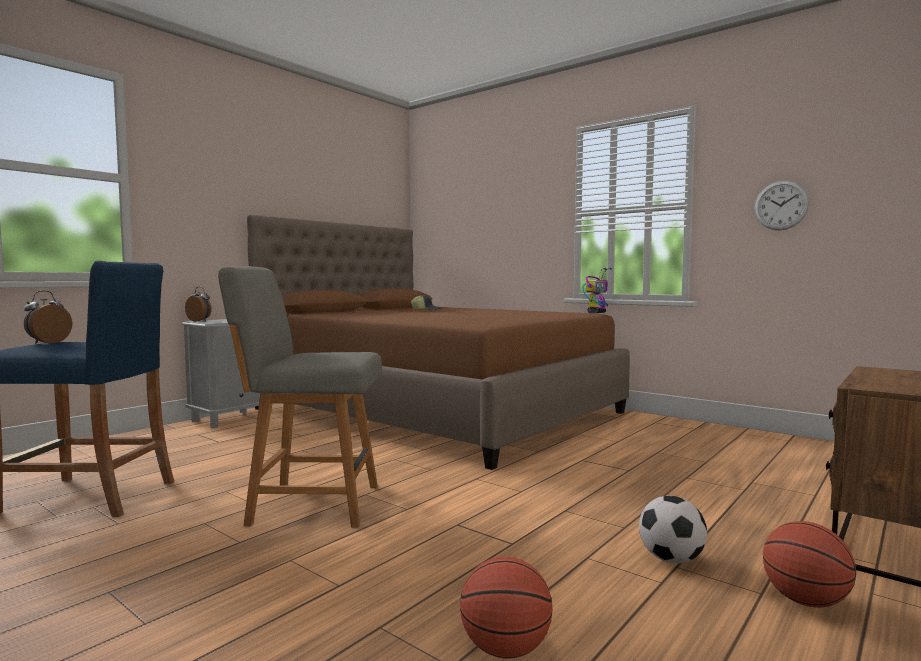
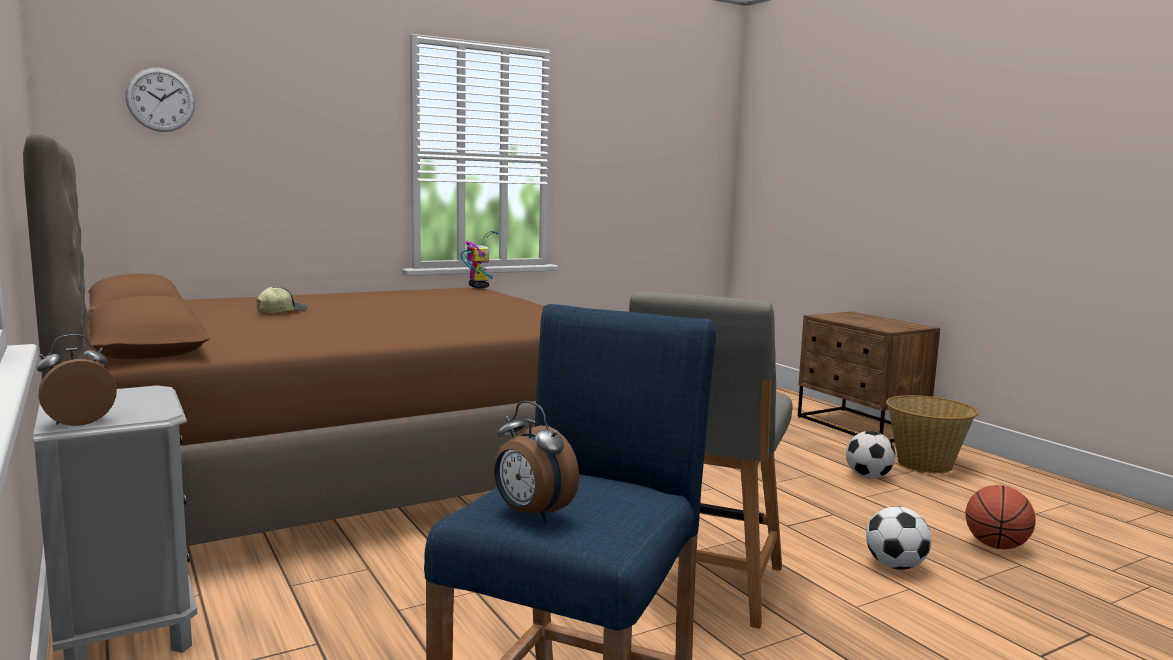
camera: 70 degrees left, 5 degrees up
(391, 578) = (895, 566): none -> football
(781, 205) = (621, 170): wall clock -> wall clock (160, 100)
(805, 601) = (925, 464): basketball -> basket

